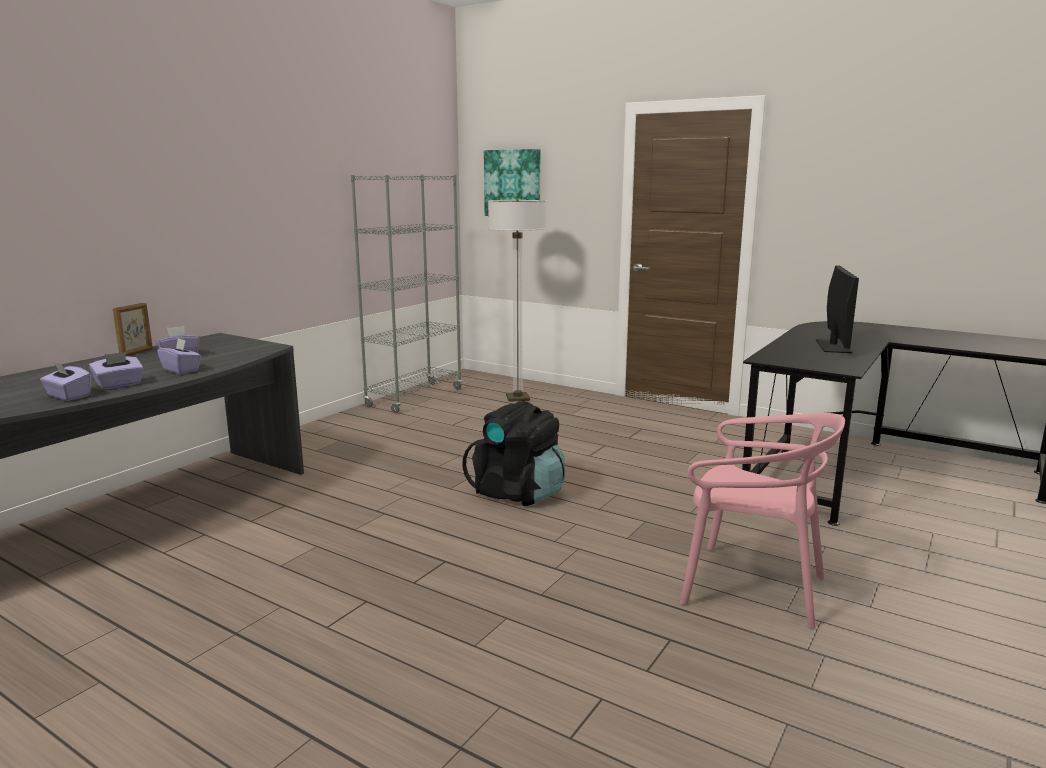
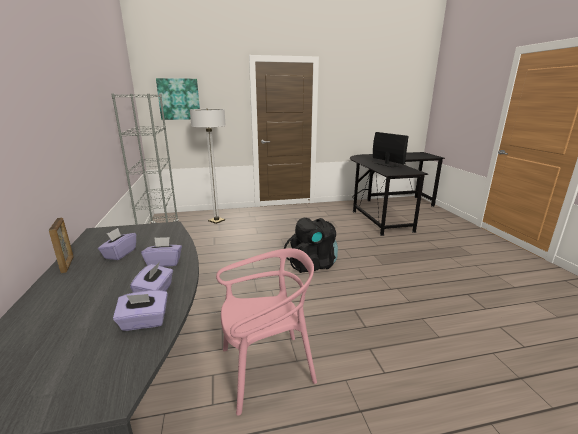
camera: 45 degrees left, 5 degrees up
(752, 587) = (443, 263): pink chair -> pink chair (266, 369)

